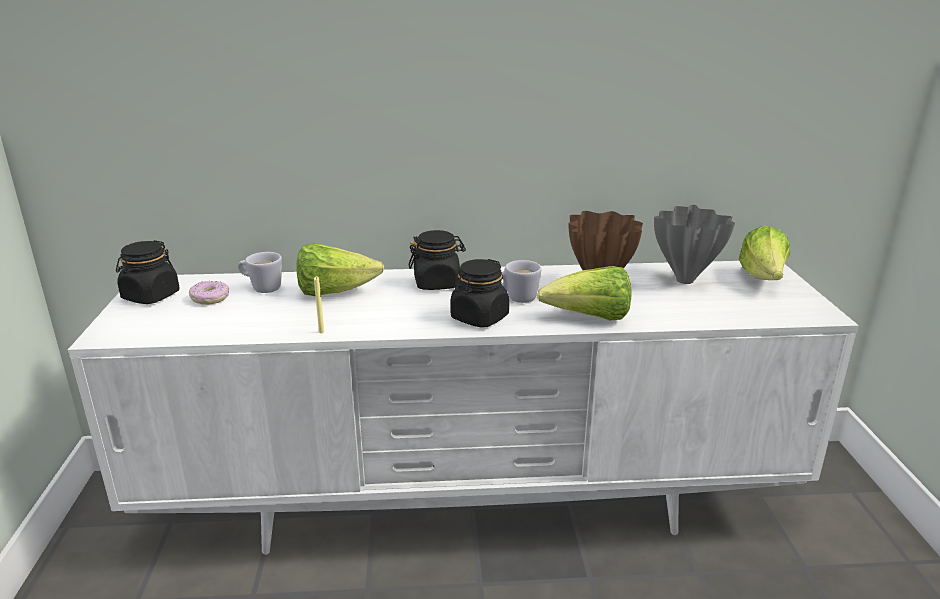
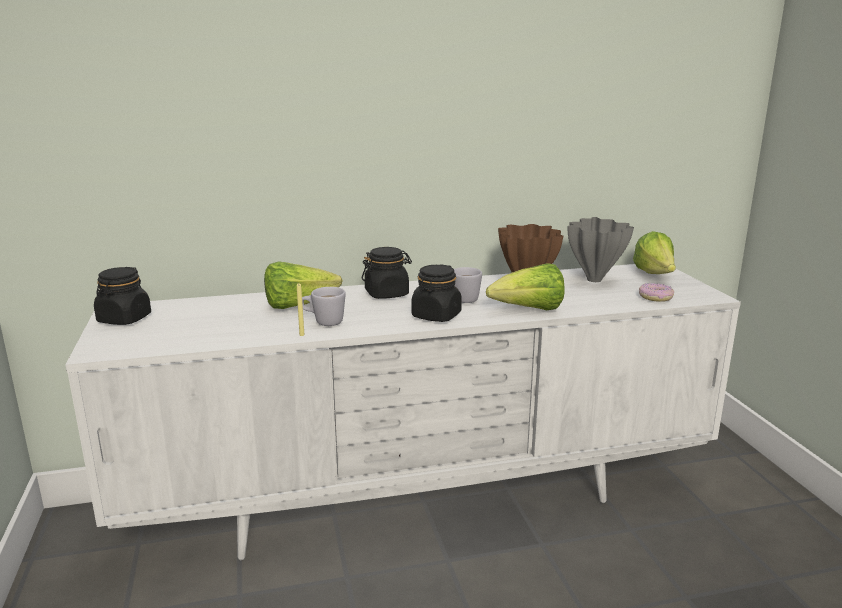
camera: 10 degrees left, 5 degrees down
(210, 298) = (183, 317): donut -> donut (655, 297)
(261, 288) = (228, 306): white mug -> white mug (323, 322)

